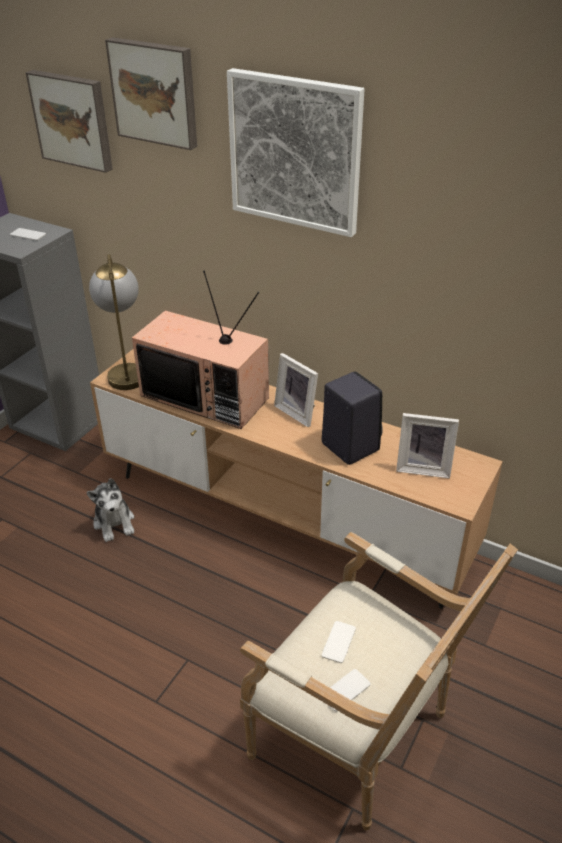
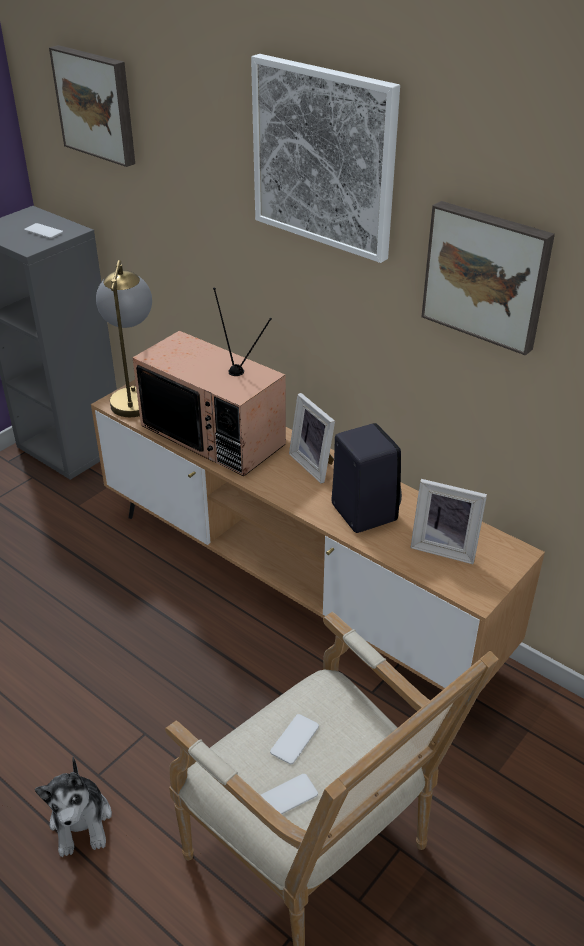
camera: 10 degrees right, 0 degrees up
(114, 523) = (103, 567): plush toy -> plush toy (81, 821)
(155, 92) = (179, 78): picture -> picture (487, 275)

